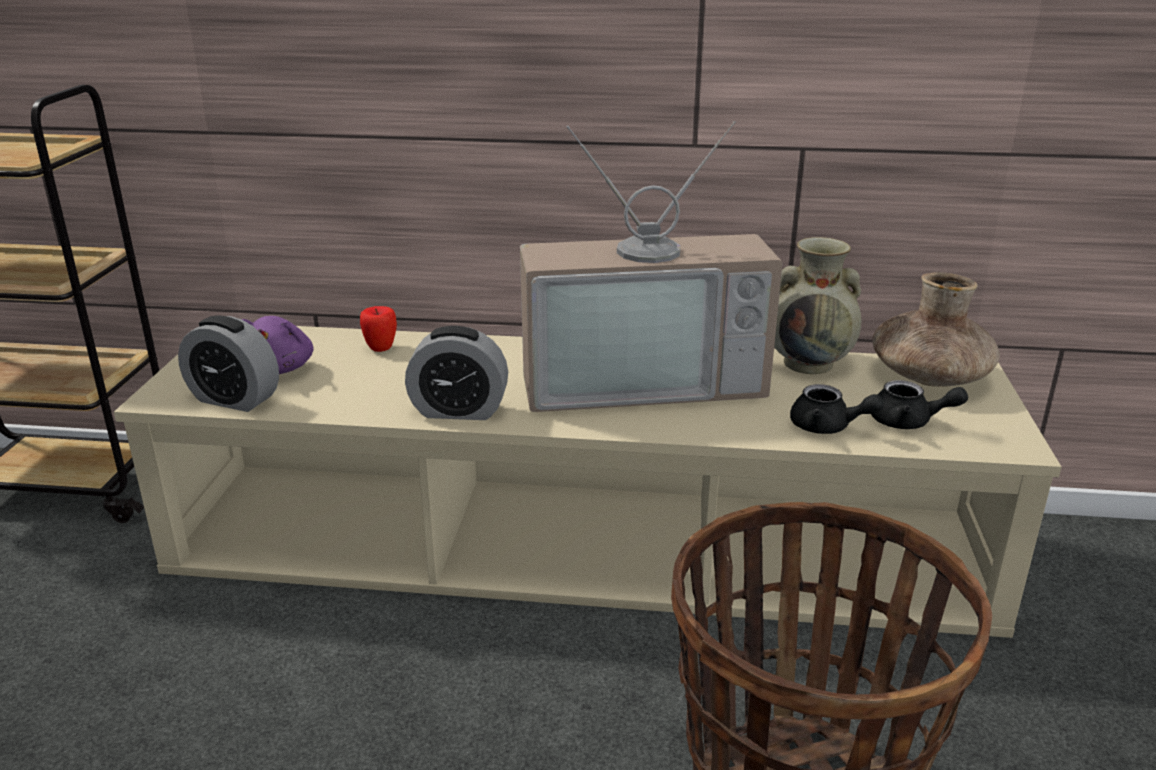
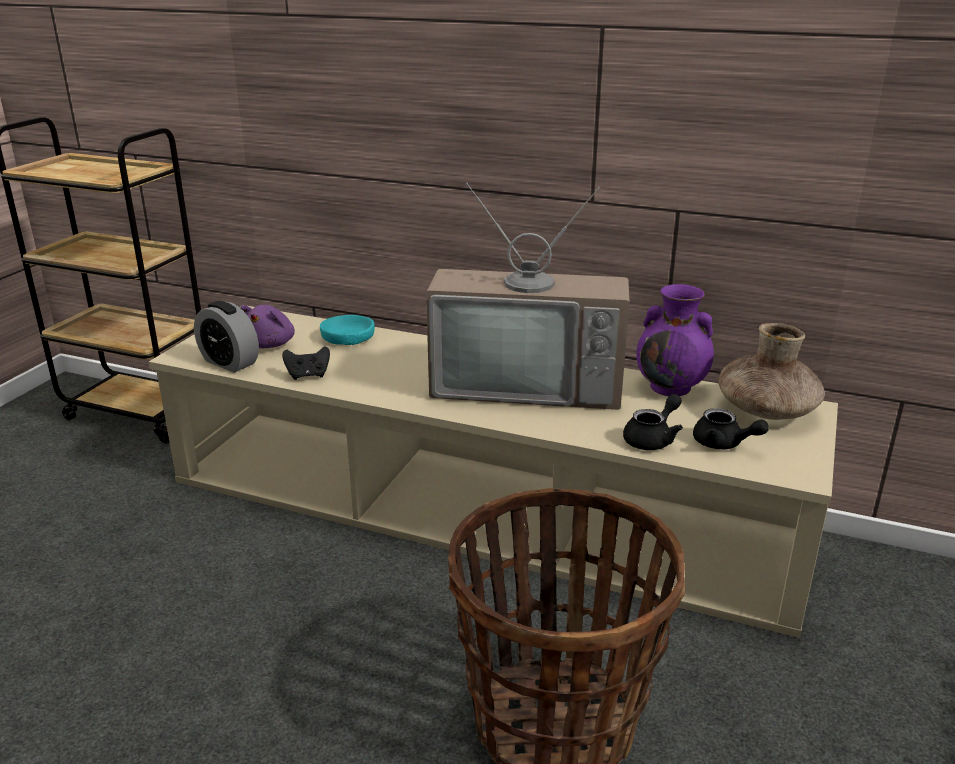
camera: 15 degrees right, 0 degrees up
(354, 403) = (308, 375): none -> black game controller
(381, 348) = (348, 337): apple -> turquoise bowl
(459, 411) = (378, 390): alarm clock -> none
(810, 363) = (671, 387): beige vase -> purple vase
(827, 427) = (653, 439): black teapot -> black teapot turned 90 degrees counterclockwise

